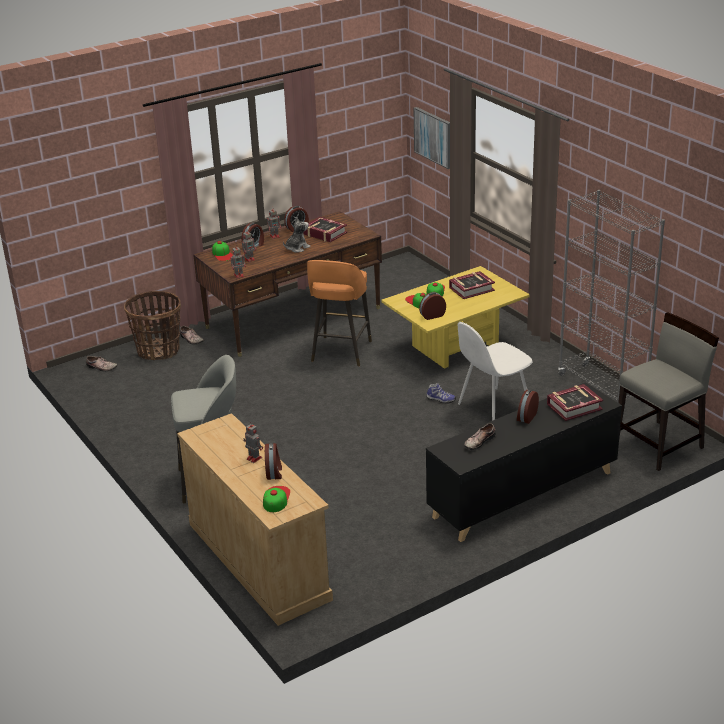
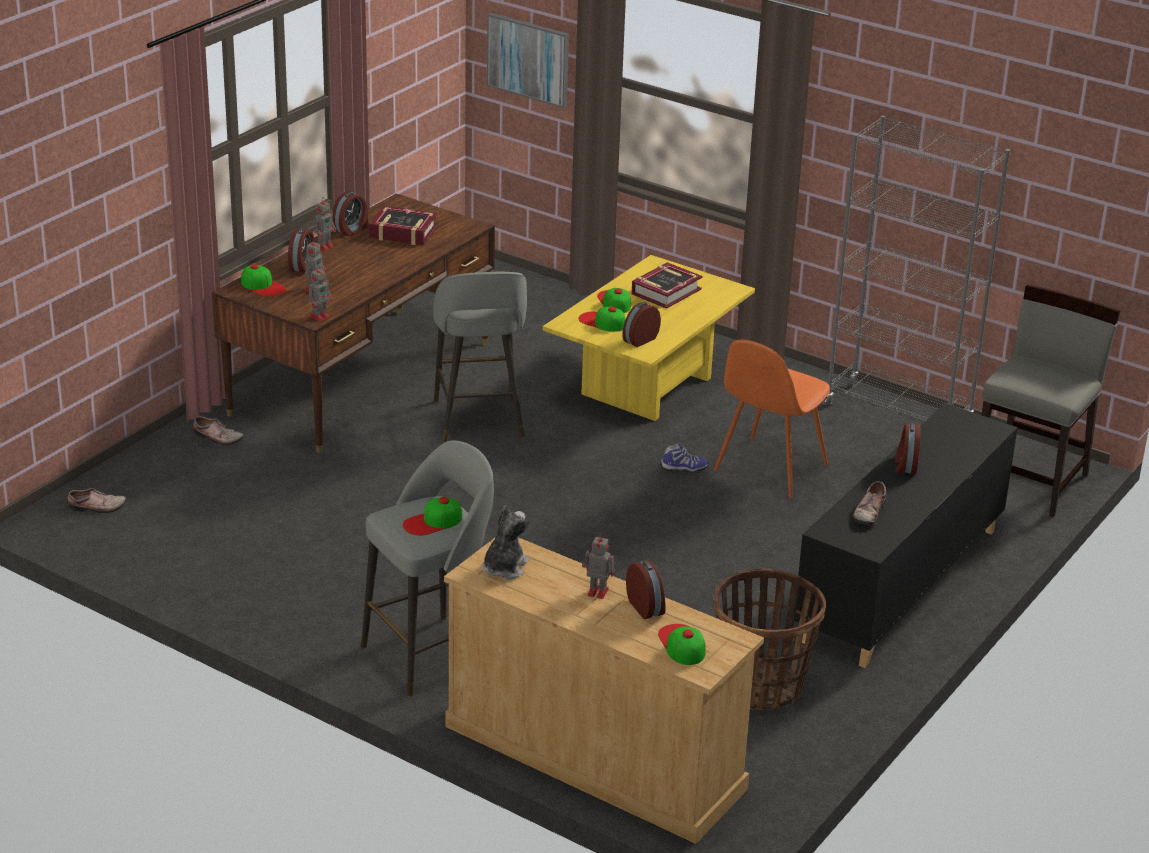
camera: 25 degrees left, 0 degrees up
(158, 351) = (175, 465): basket -> basket (761, 687)
(202, 401) = (432, 522): none -> cap
(297, 248) = (377, 261): plush toy -> plush toy (504, 568)
(340, 352) = (478, 421): orange stool -> grey stool
(493, 409) = (769, 469): white chair -> orange chair
(574, 407) = (957, 440): book -> none

